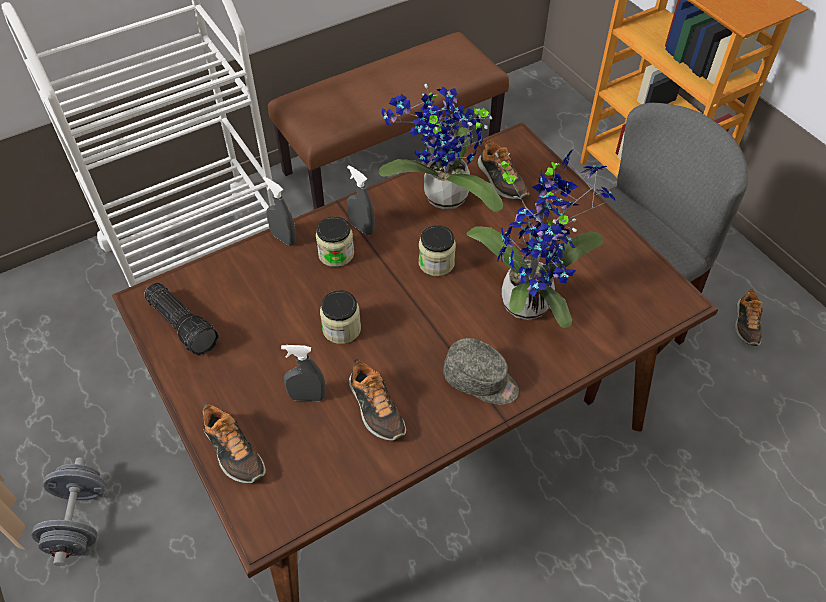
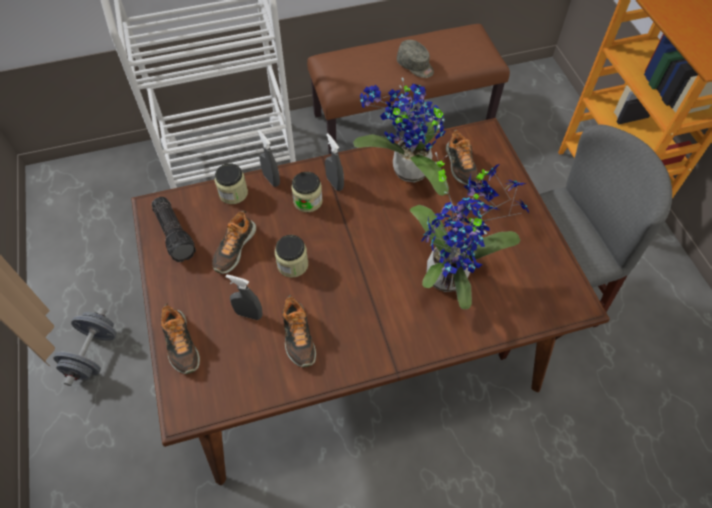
camera: 15 degrees right, 5 degrees up
(436, 263) = (384, 226): jar -> jar (233, 193)
(481, 381) = (388, 334): grey cap -> grey cap (415, 66)
(746, 324) = (658, 323): shoe -> shoe (234, 248)

